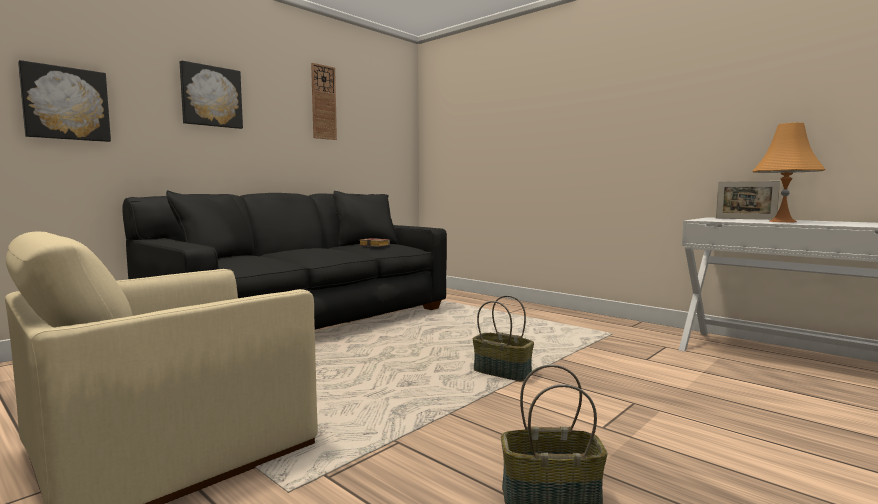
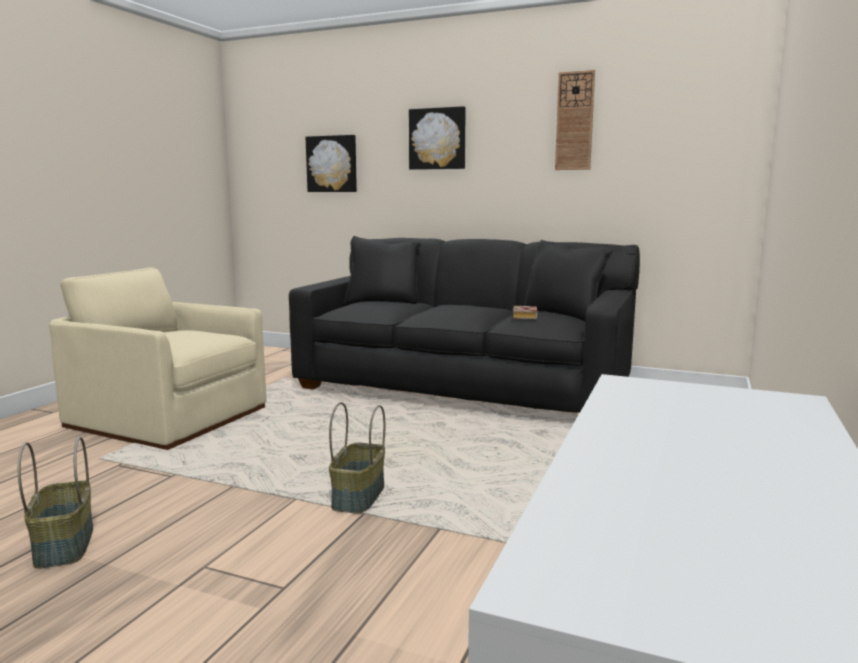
camera: 70 degrees right, 5 degrees up
(745, 219) = (781, 422): picture frame -> none
(782, 221) = (691, 447): orange table lamp -> none

